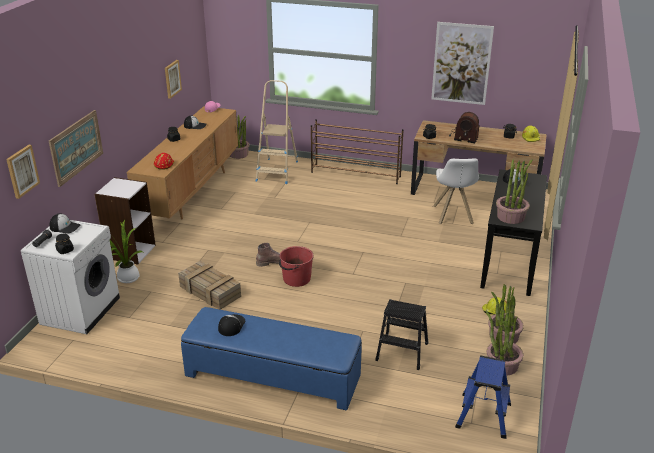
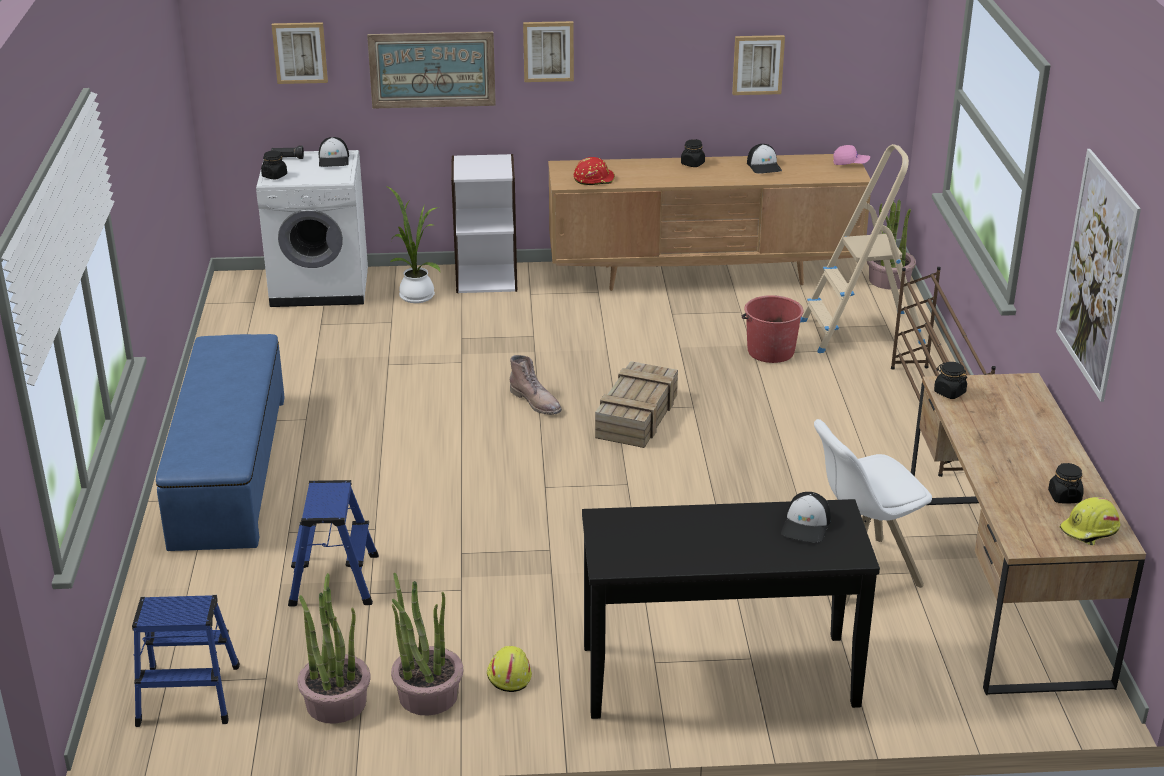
camera: 70 degrees right, 0 degrees up
(113, 110) = (548, 51): none -> picture
(209, 291) = (417, 366): crate -> crate (636, 415)
(231, 325) = (232, 363): cap -> none
(296, 279) = (494, 434): red bucket -> red bucket (770, 351)
(402, 351) = (334, 579): black step ladder -> blue step ladder
(463, 136) = (997, 434): radio -> none
(511, 216) = (627, 533): potted plant -> none

